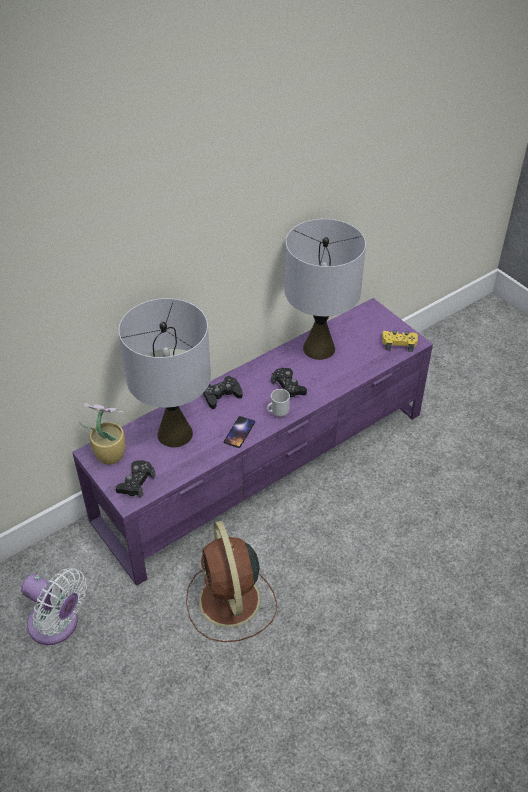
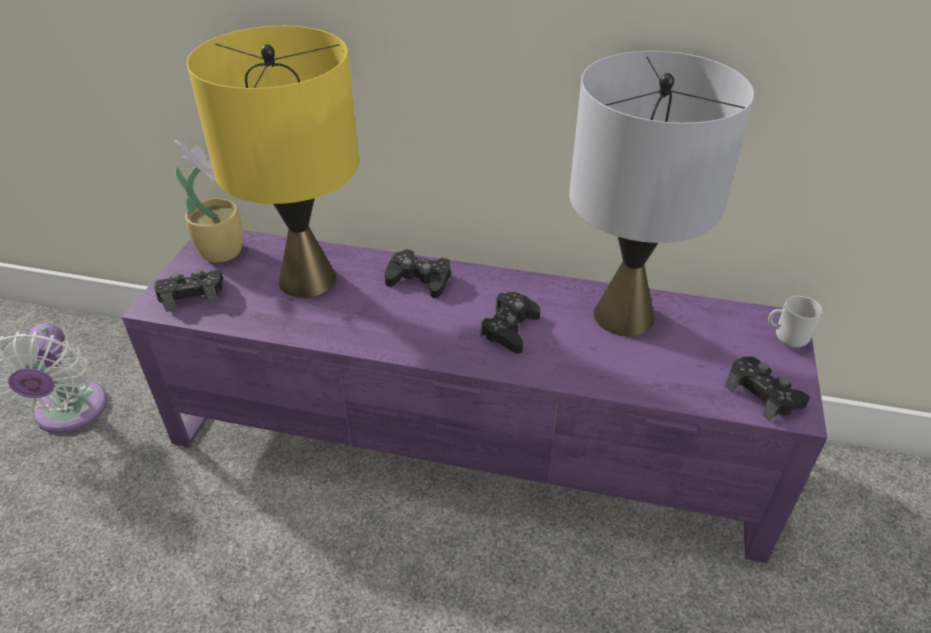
camera: 50 degrees right, 5 degrees down
(174, 433) = (308, 279): grey table lamp -> yellow table lamp
(230, 602) = (207, 555): brown fan -> none
(239, 432) = (369, 331): phone -> none
(278, 413) = (447, 347): mug -> mug (787, 339)
(399, 343) = (763, 394): yellow game controller -> black game controller

